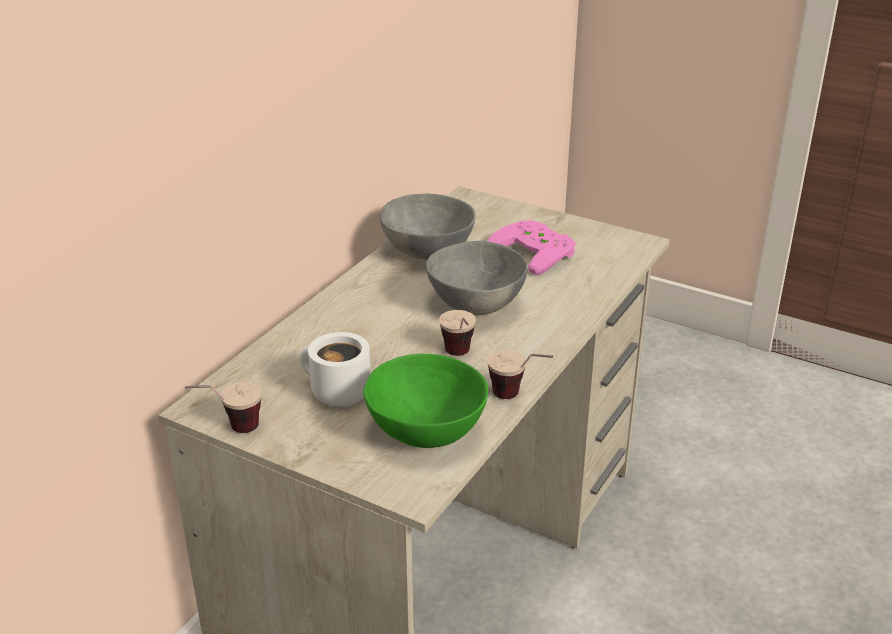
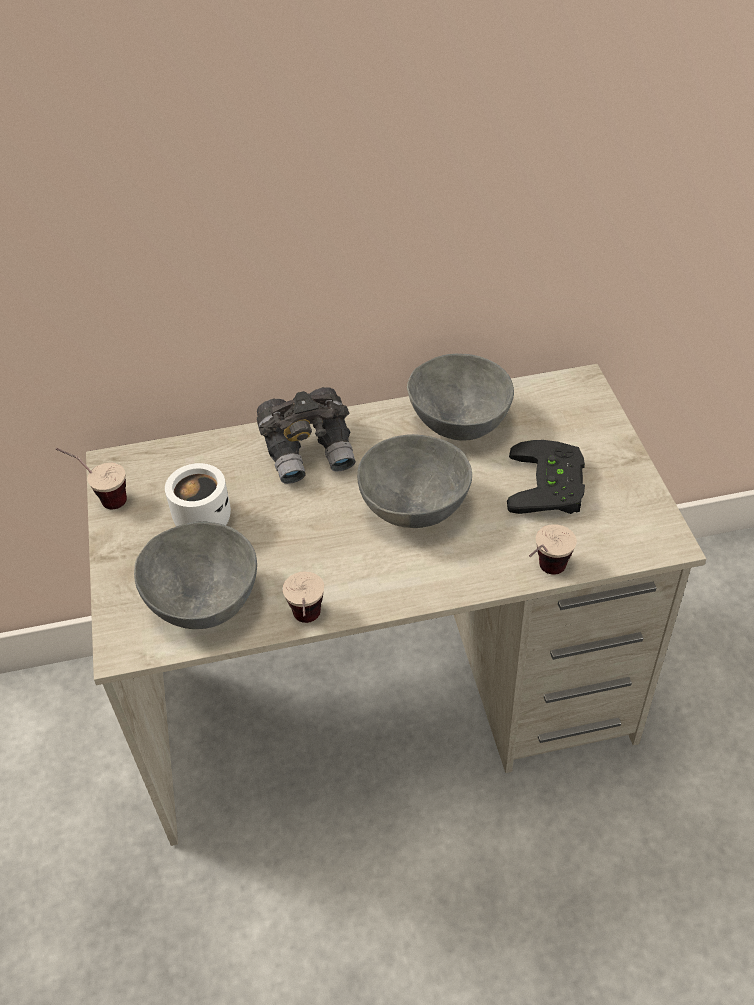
camera: 50 degrees right, 15 degrees up
(351, 316) = (310, 451): none -> grey binoculars
(424, 431) = (203, 600): green bowl -> grey bowl
(460, 358) = (324, 552): cup -> cup (544, 575)
(537, 251) = (552, 485): pink game controller -> black game controller

